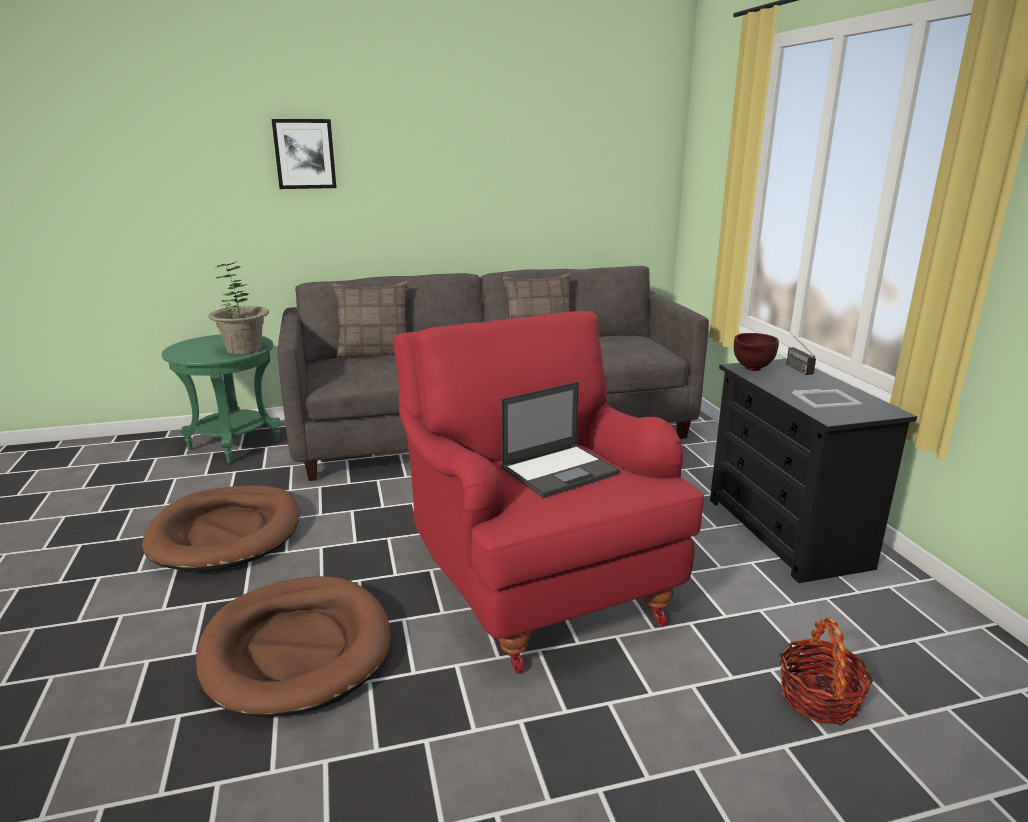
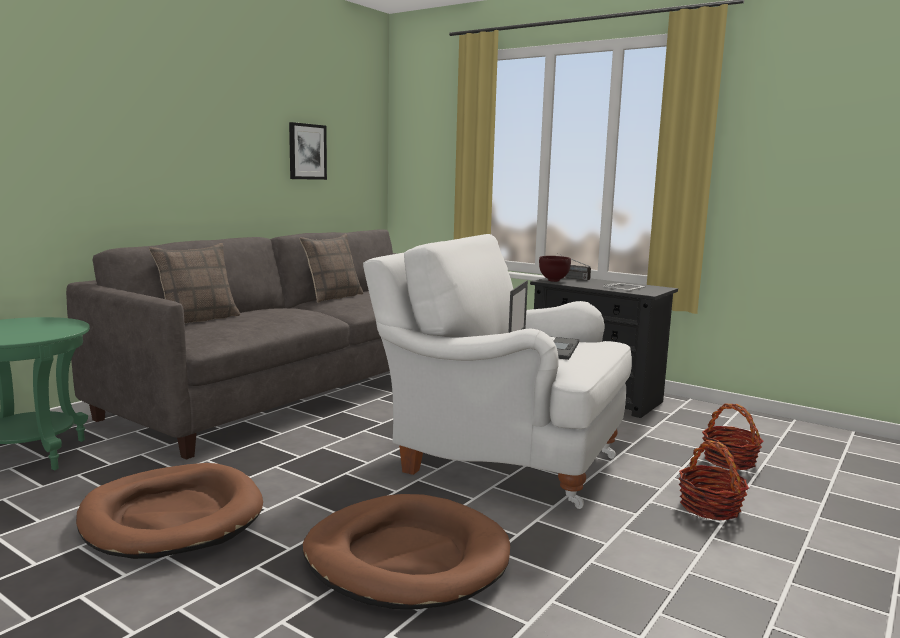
camera: 40 degrees left, 10 degrees down
(244, 349) = (59, 327): potted plant -> none
(304, 154) = (86, 110): picture -> picture (307, 151)
(535, 578) = (500, 460): red armchair -> white armchair
(668, 750) = (710, 507): none -> basket

